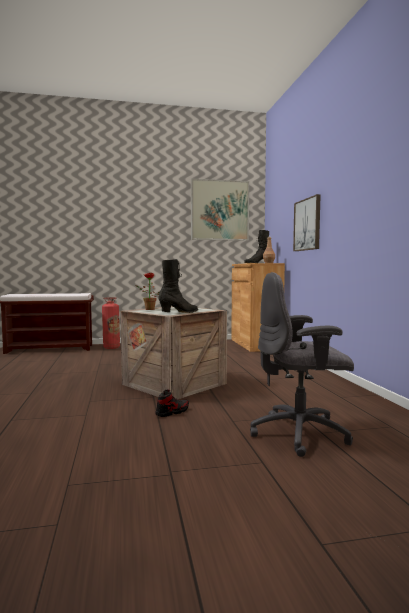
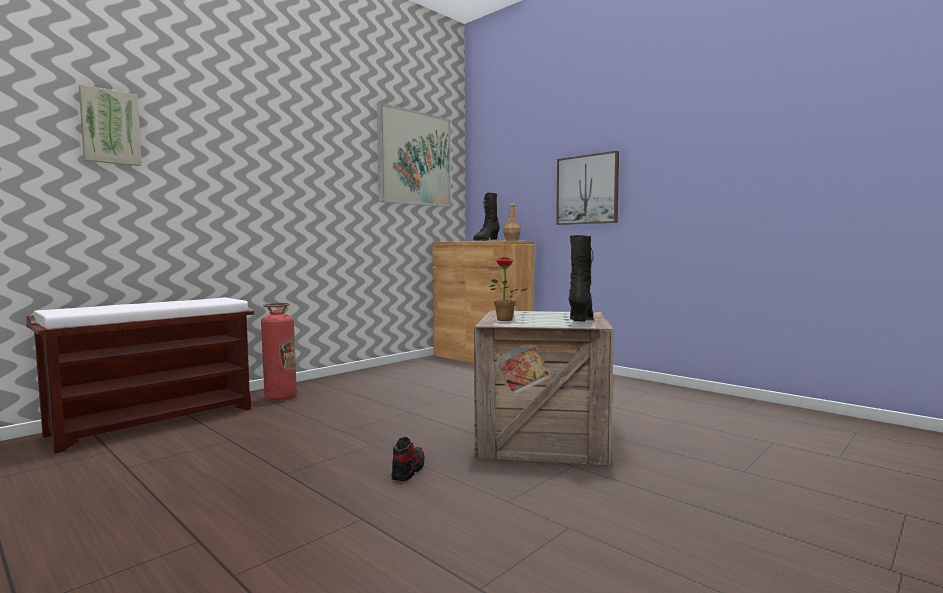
camera: 35 degrees left, 0 degrees up
(42, 212) = (110, 127): none -> picture
(172, 412) = (657, 481): shoe -> shoe (408, 470)
(301, 434) = (834, 466): grey office chair -> none

